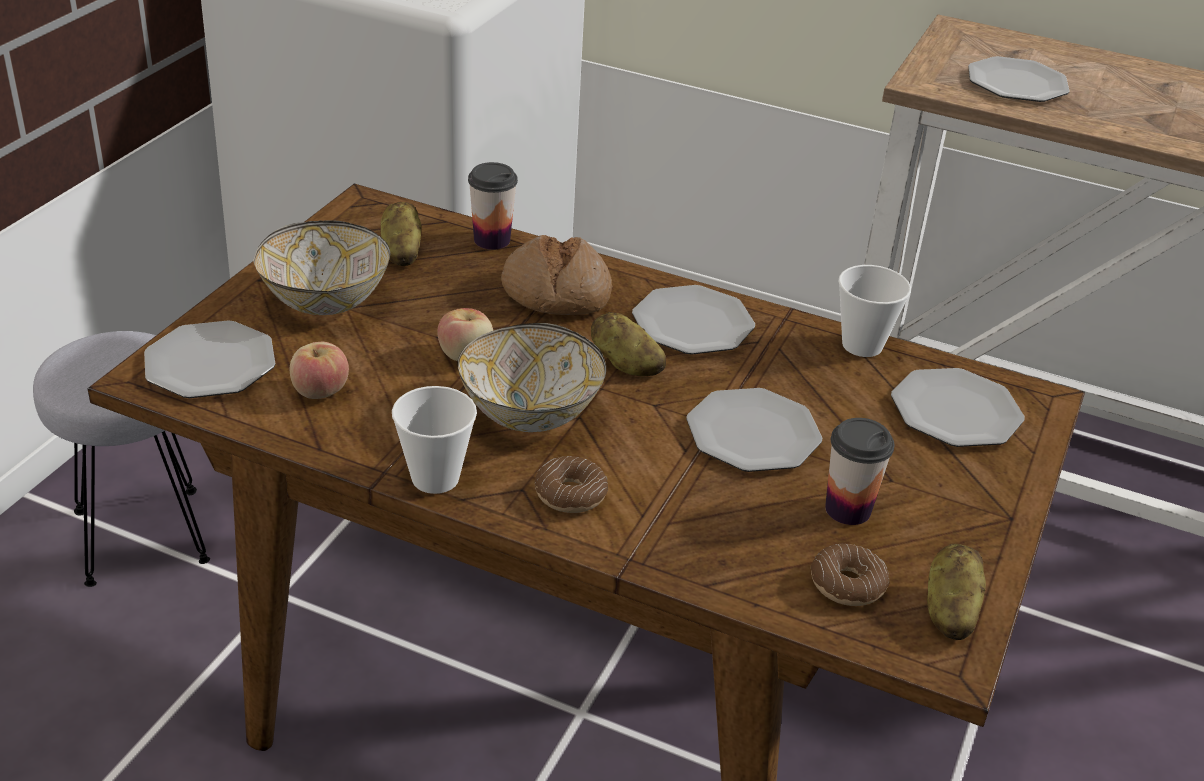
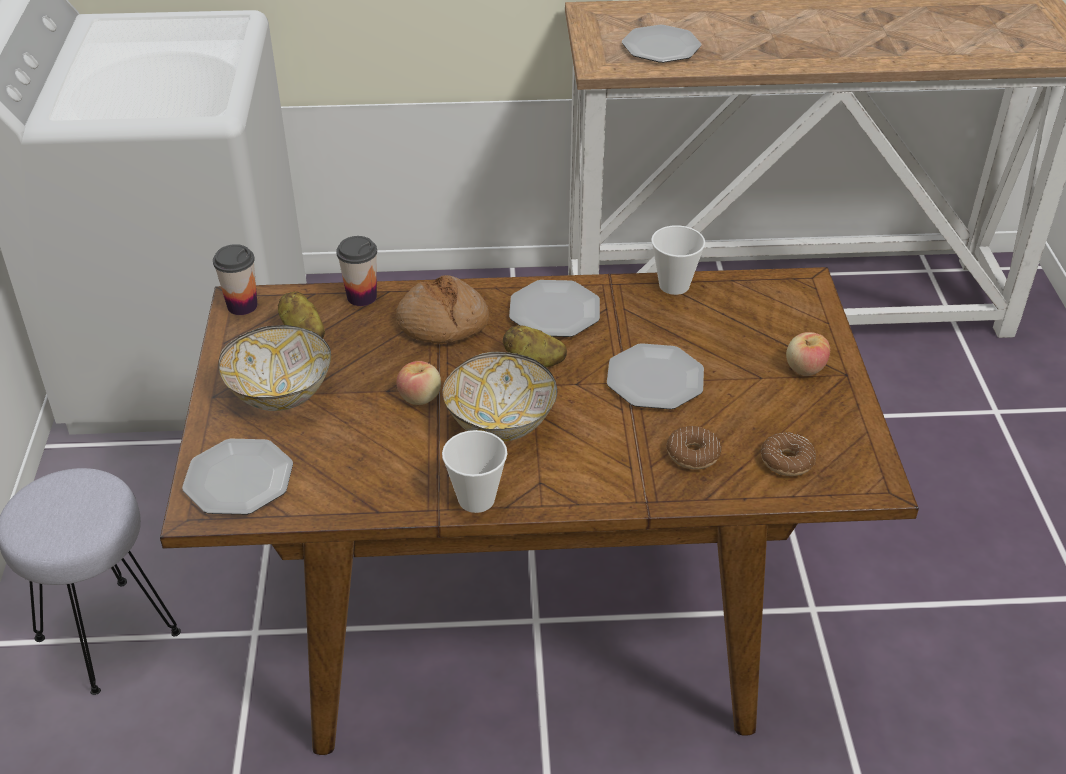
camera: 25 degrees left, 5 degrees up
(320, 391) = (340, 468): apple -> apple (805, 369)
(570, 494) = (574, 472): donut -> donut (693, 454)
(848, 509) = (750, 409): cup -> cup (242, 305)
(949, 610) = (855, 452): potato -> none
(955, 412) = (764, 313): plate -> none

